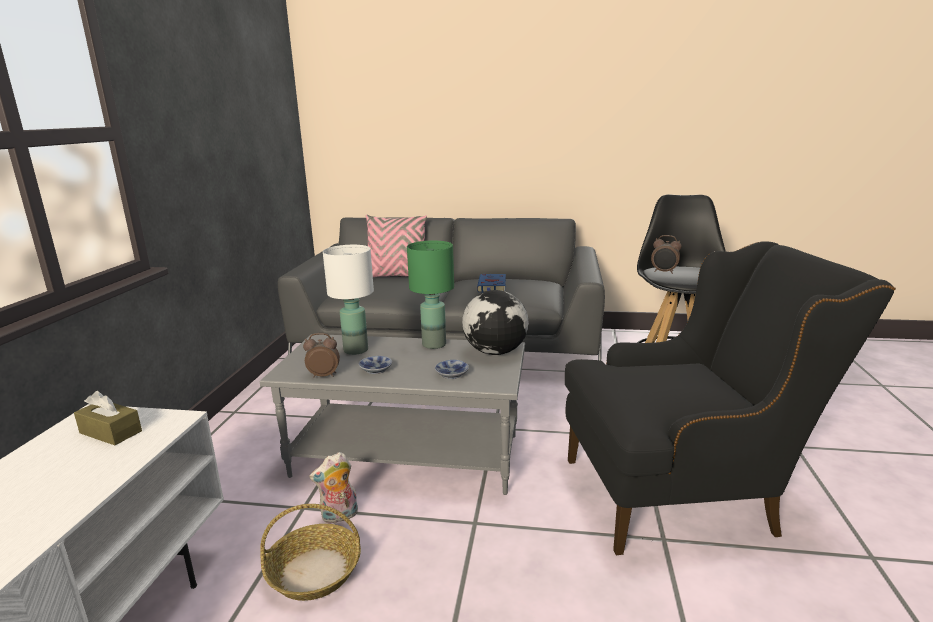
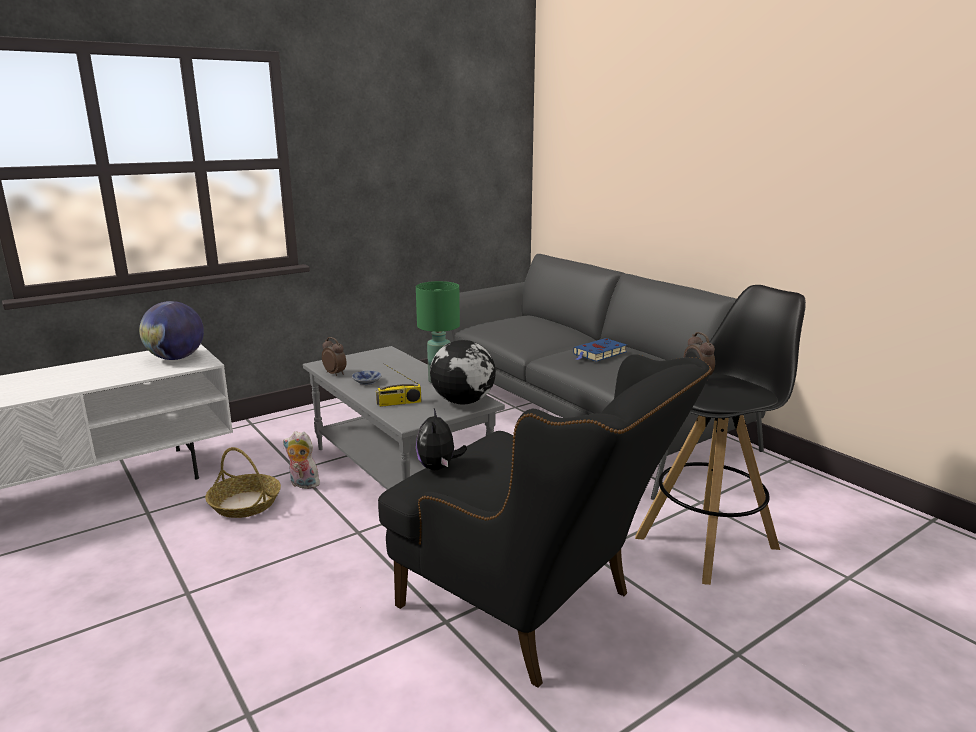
camera: 45 degrees right, 0 degrees up
(111, 432) = (176, 358): brown tissue box -> globe
(356, 350) = (388, 365): white table lamp -> none
(396, 276) = (551, 322): pink pillow -> none
(451, 374) = (399, 403): bowl -> radio
(623, 401) = (438, 467): none -> plush toy

